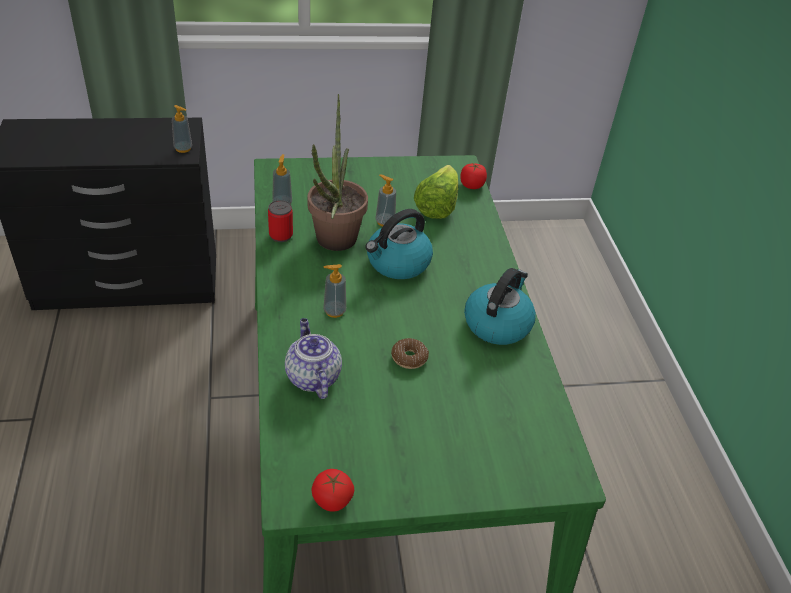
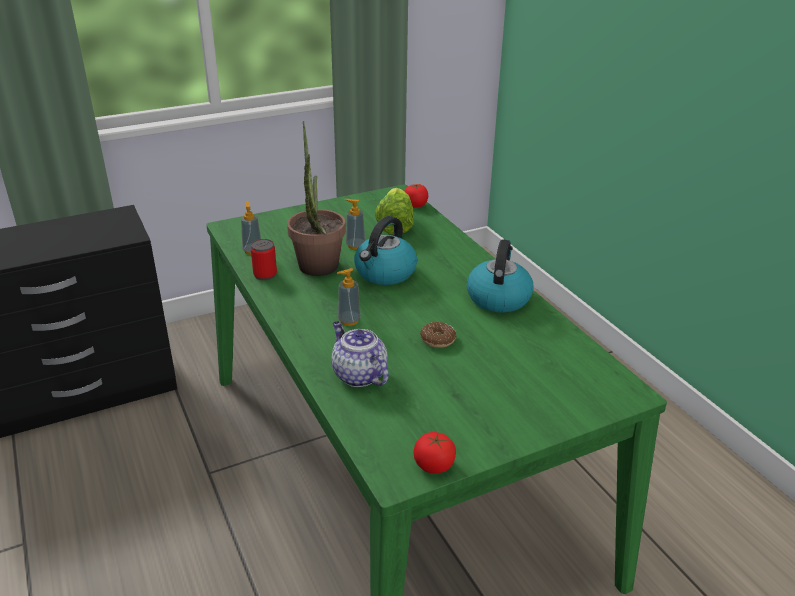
camera: 15 degrees left, 10 degrees down
(183, 148) = (128, 231): soap dispenser -> none

